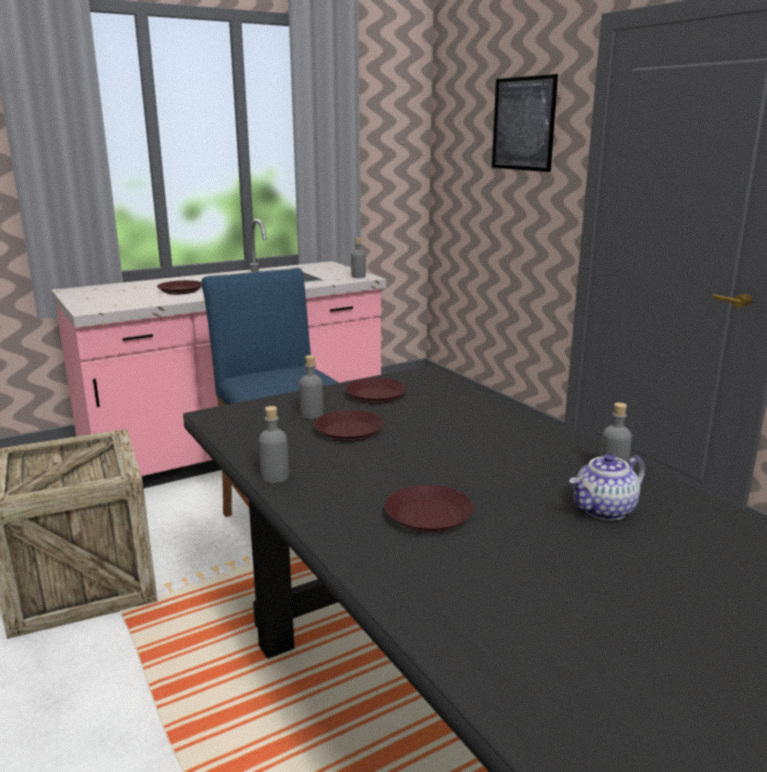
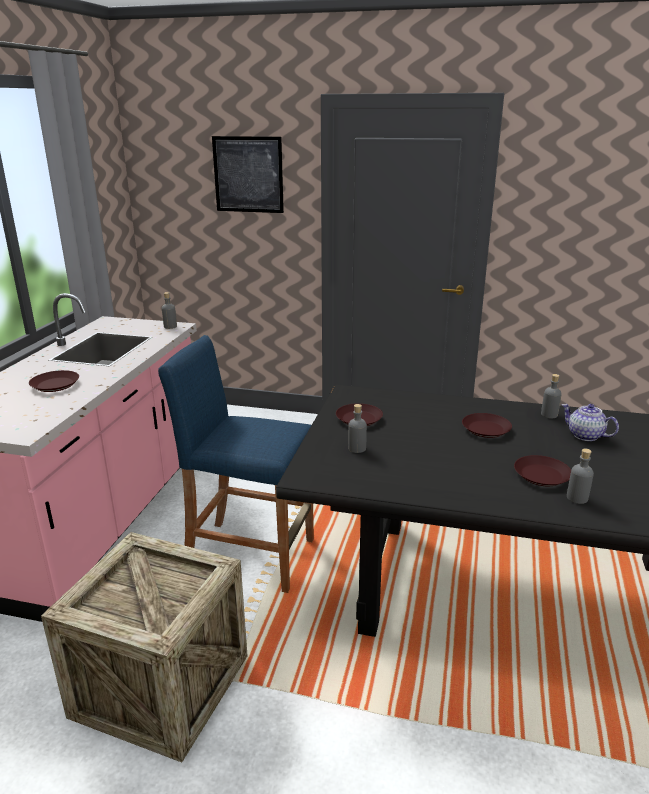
camera: 45 degrees left, 5 degrees up
(275, 477) = (436, 495): grey bottle -> grey bottle (577, 498)
(348, 431) = (401, 449): brown plate -> brown plate (485, 429)
(604, 510) = (585, 435): teapot -> teapot turned 120 degrees clockwise

